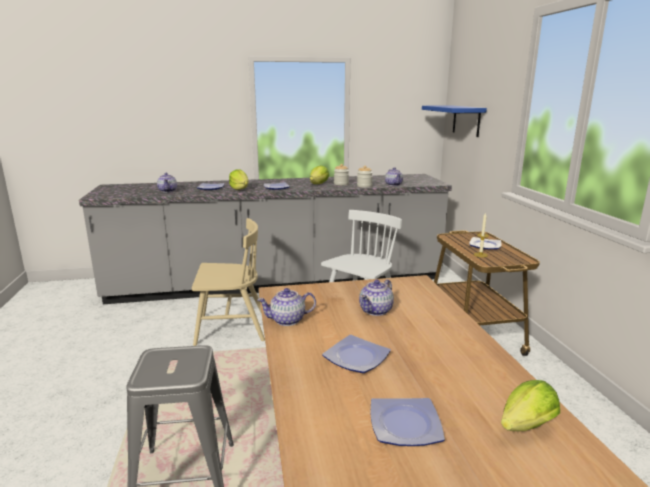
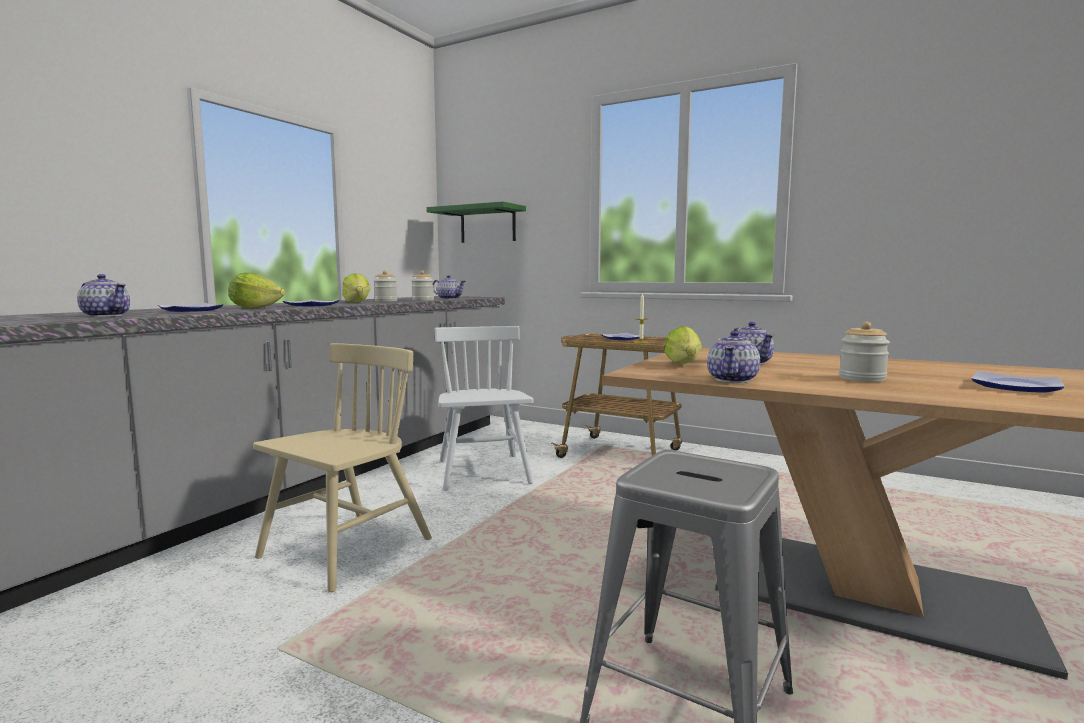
camera: 50 degrees left, 10 degrees down
(355, 358) = (862, 379): plate -> jar
(466, 120) = (488, 225): blue shelf -> green shelf
(524, 428) = (1023, 372): lettuce -> lettuce (684, 365)

